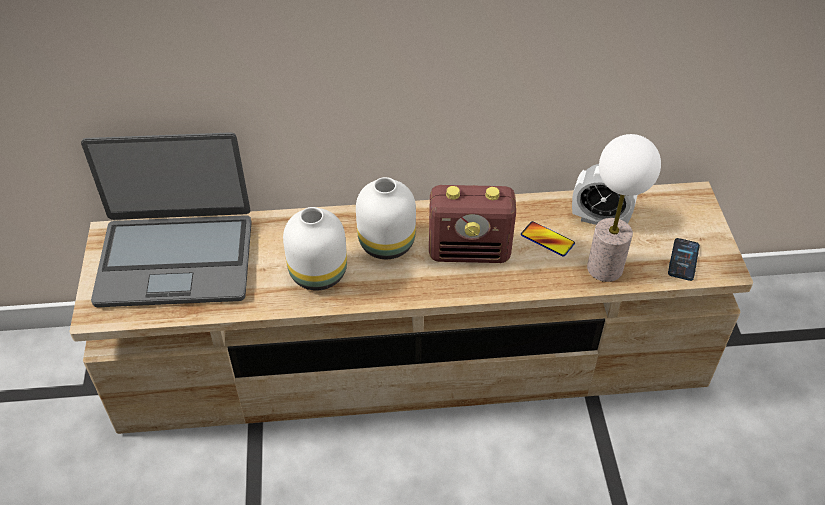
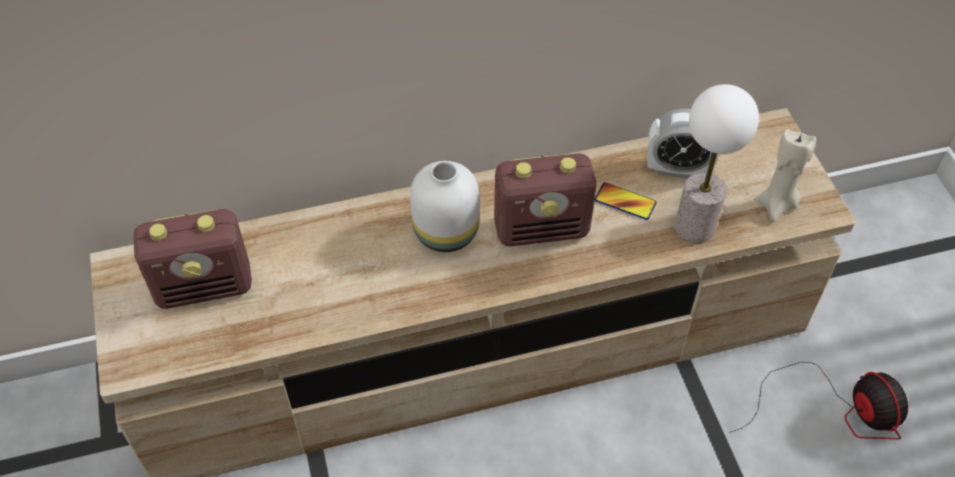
camera: 10 degrees left, 5 degrees up
(176, 259) = (205, 286): laptop -> radio
(317, 275) = (375, 281): white vase -> none
(683, 260) = (777, 205): phone -> beige candle
(725, 460) = (836, 410): none -> fan

